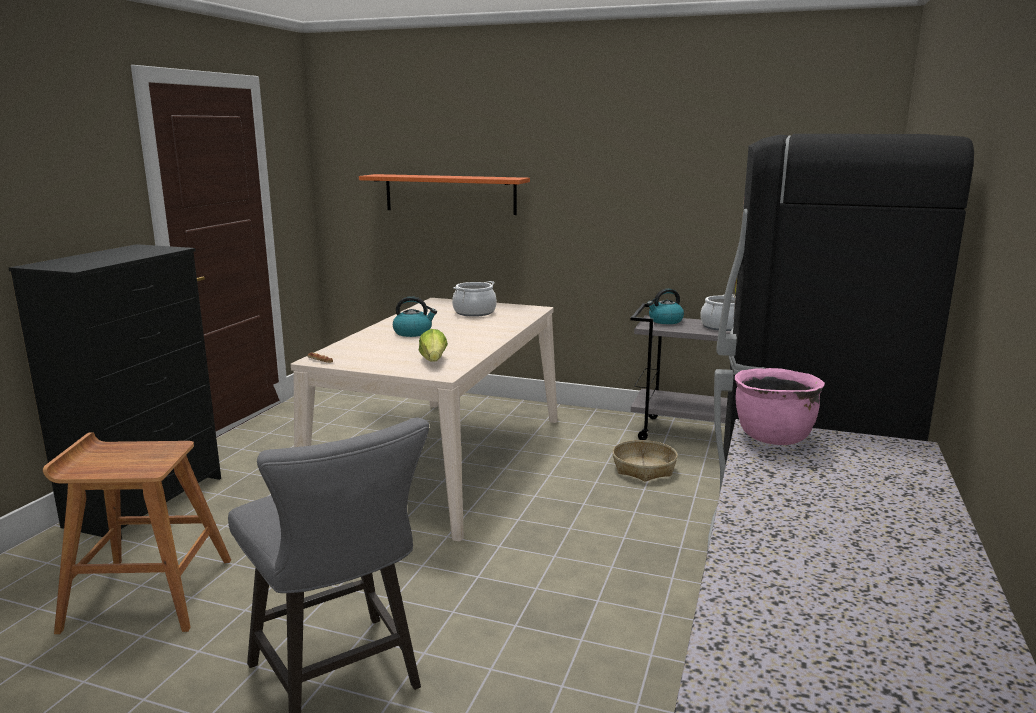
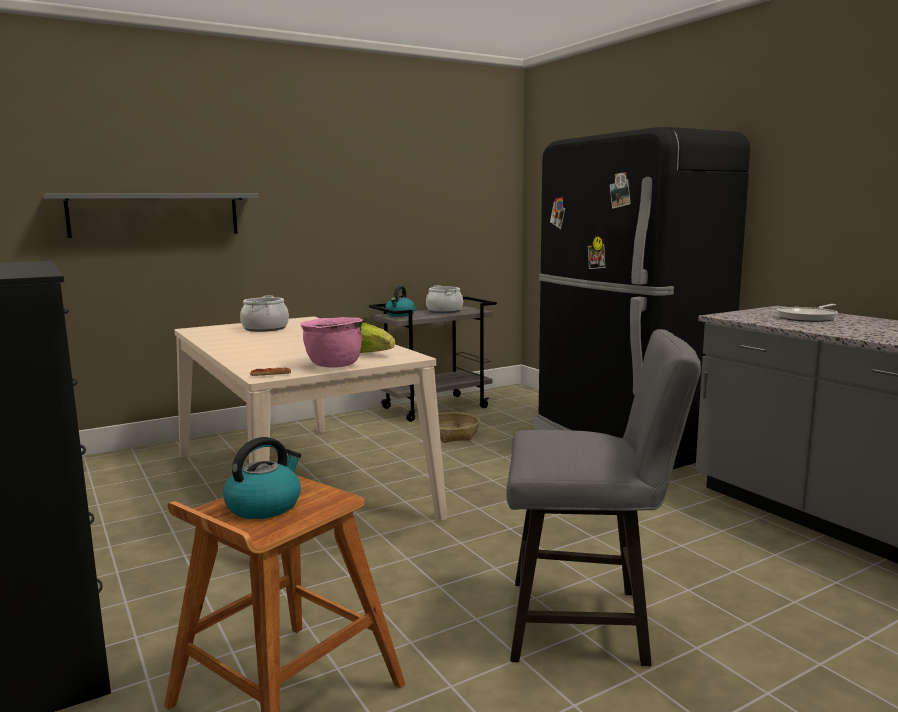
camera: 50 degrees left, 5 degrees down
(413, 332) = (271, 346): kettle -> kettle (264, 506)
(450, 194) = (155, 214): orange shelf -> grey shelf
(772, 437) = (739, 316): pink cooking pot -> pink cooking pot (333, 365)
(852, 475) = (808, 317): none -> frying pan

